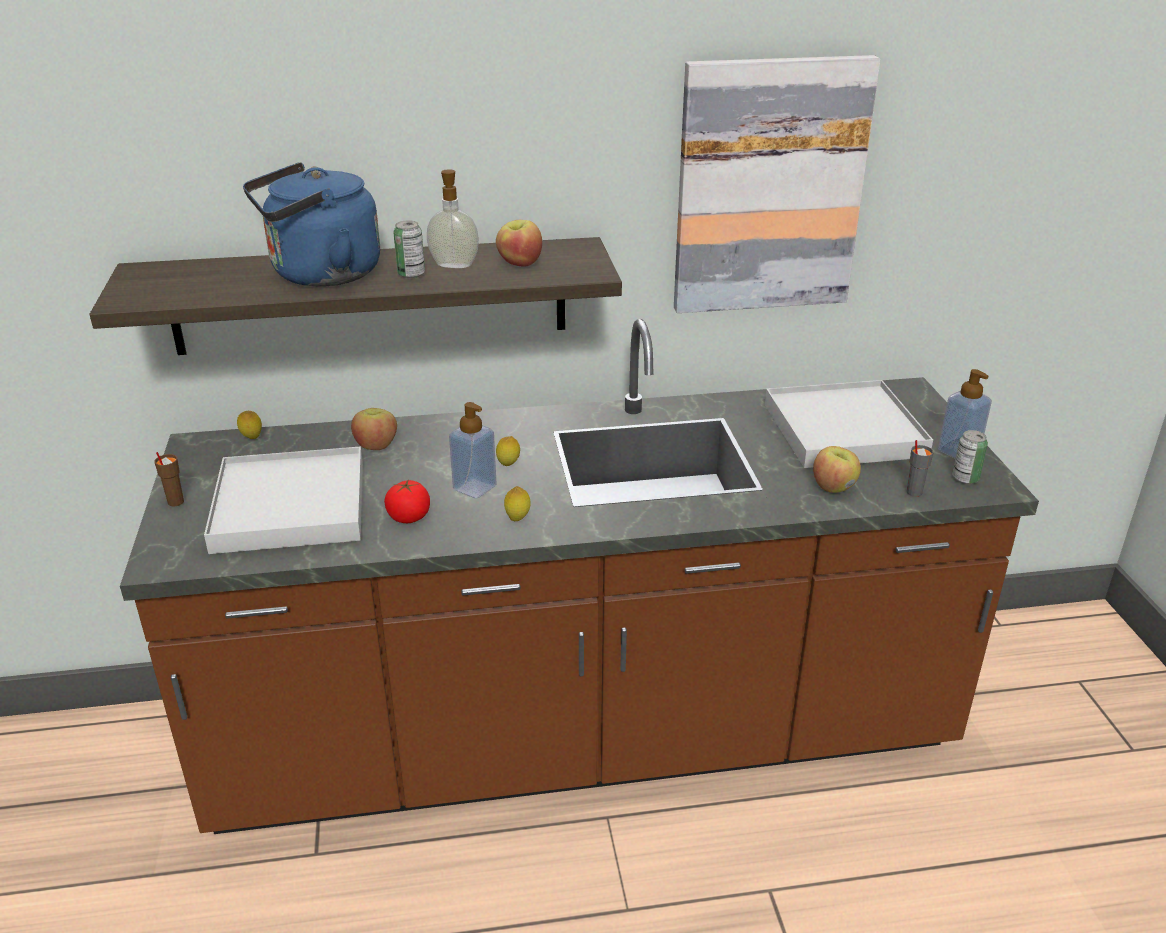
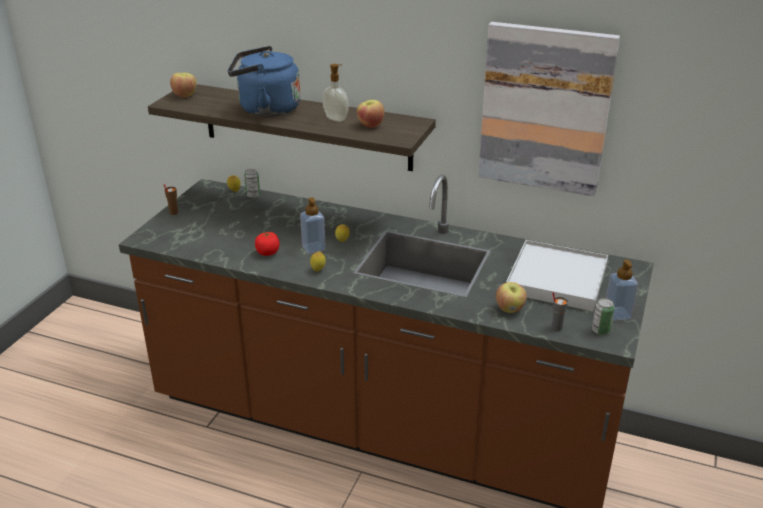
camera: 30 degrees right, 0 degrees up
(290, 506) = (220, 230): white tray -> none
(376, 445) = (288, 211): apple -> apple (185, 95)
(411, 274) = (308, 119): can -> can (253, 195)

